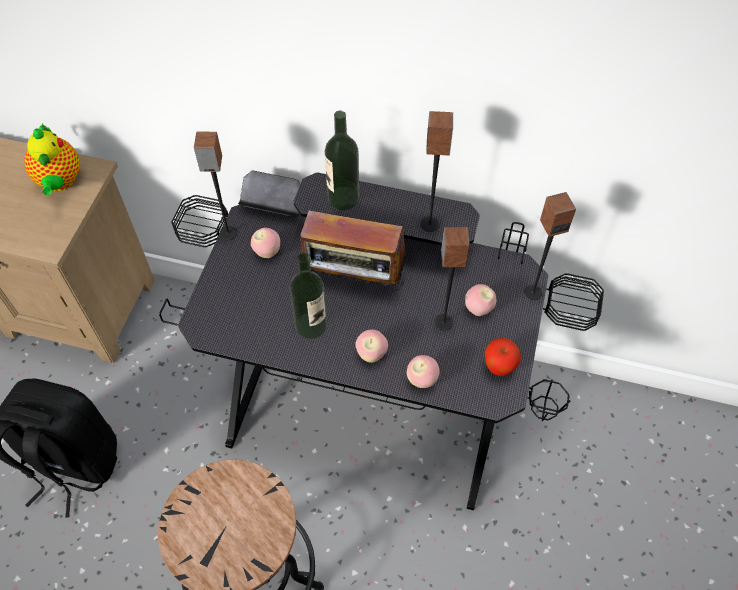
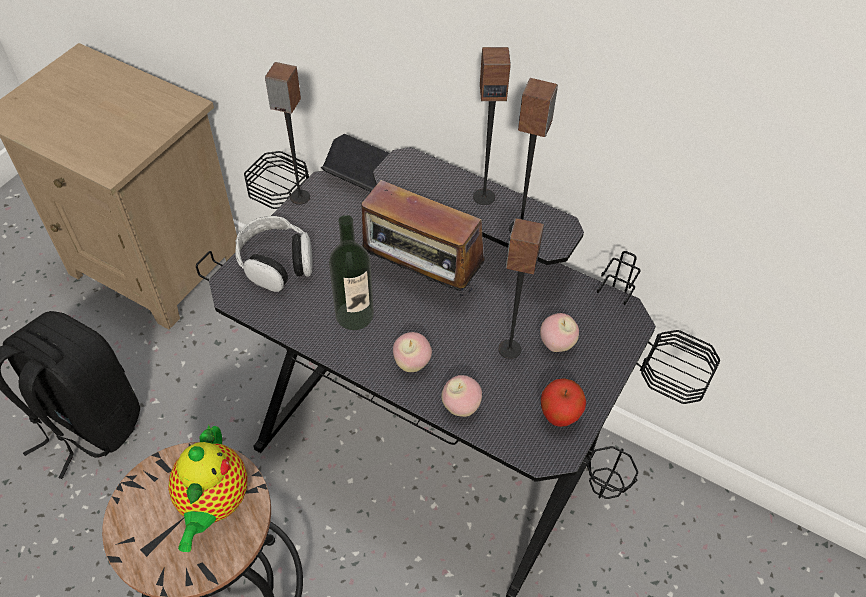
camera: 15 degrees right, 5 degrees down
(60, 182) = (147, 110): teapot -> teapot (213, 504)
(230, 296) = (276, 262): none -> headphones
(267, 252) = (335, 226): apple -> none
(343, 198) = (430, 180): bottle -> none
(533, 292) = (629, 341): speaker -> speaker (484, 196)

